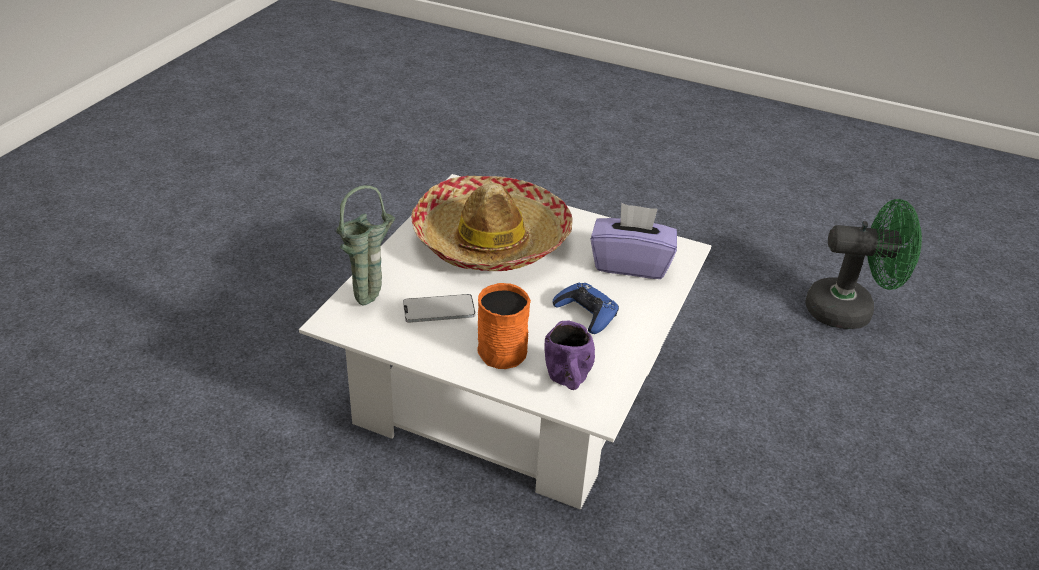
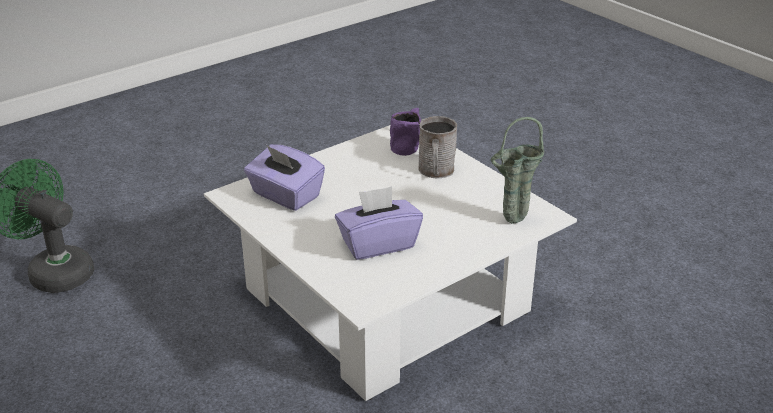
camera: 150 degrees left, 5 degrees down
(439, 310) = (462, 203): phone -> none
(491, 239) = (378, 244): hat -> purple tissue box
(499, 346) = (436, 171): orange mug -> grey mug
(586, 313) = (356, 174): blue game controller -> none

